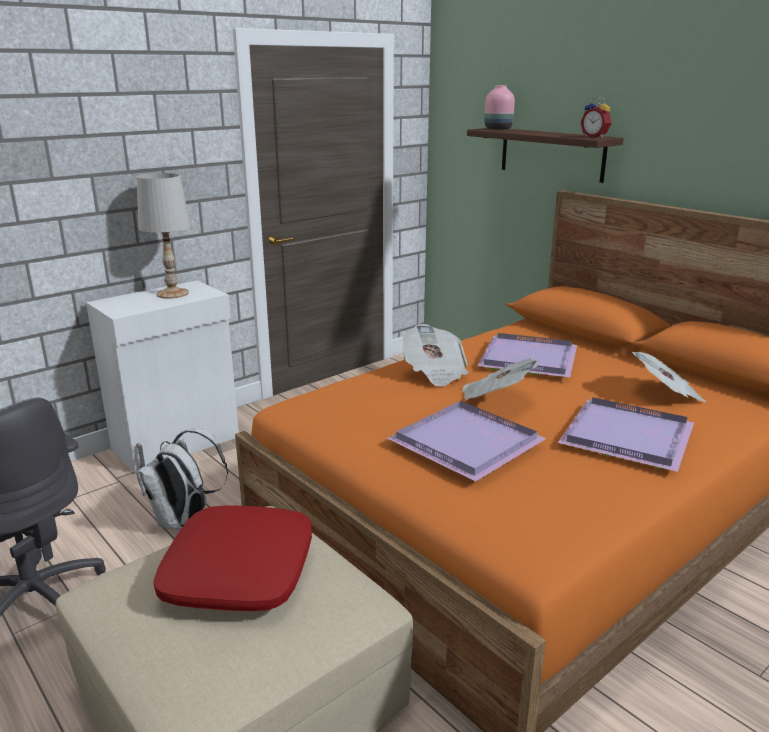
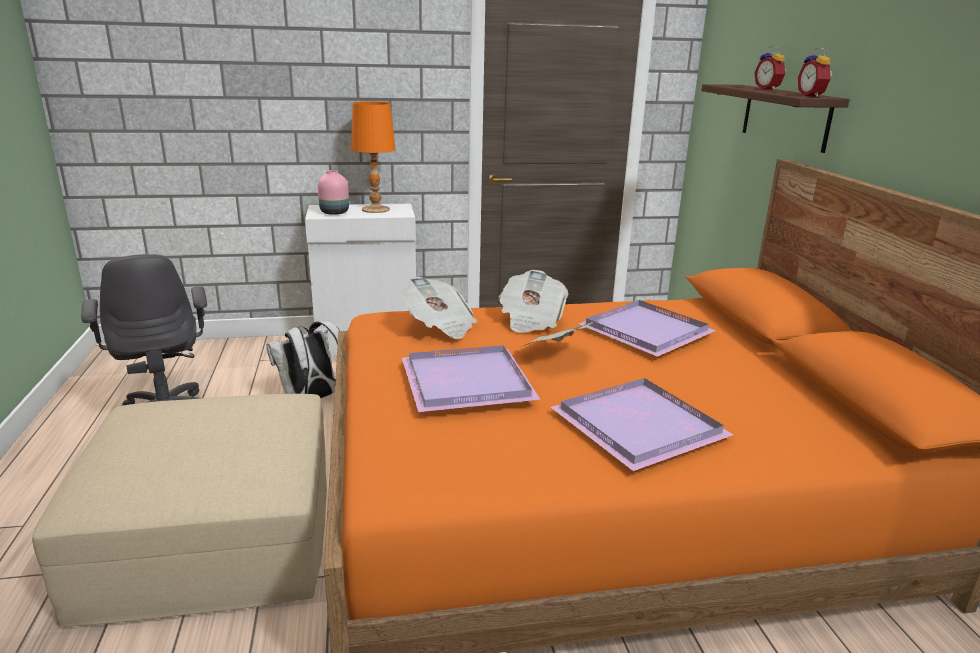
camera: 30 degrees right, 0 degrees up
(172, 293) = (376, 209): white table lamp -> orange table lamp
(238, 571) = (222, 428): red pillow -> none
(498, 129) = (737, 85): pink vase -> pink vase (334, 213)
(535, 131) = (768, 89): none -> alarm clock
(666, 394) = (754, 402): newspaper -> newspaper (440, 326)

